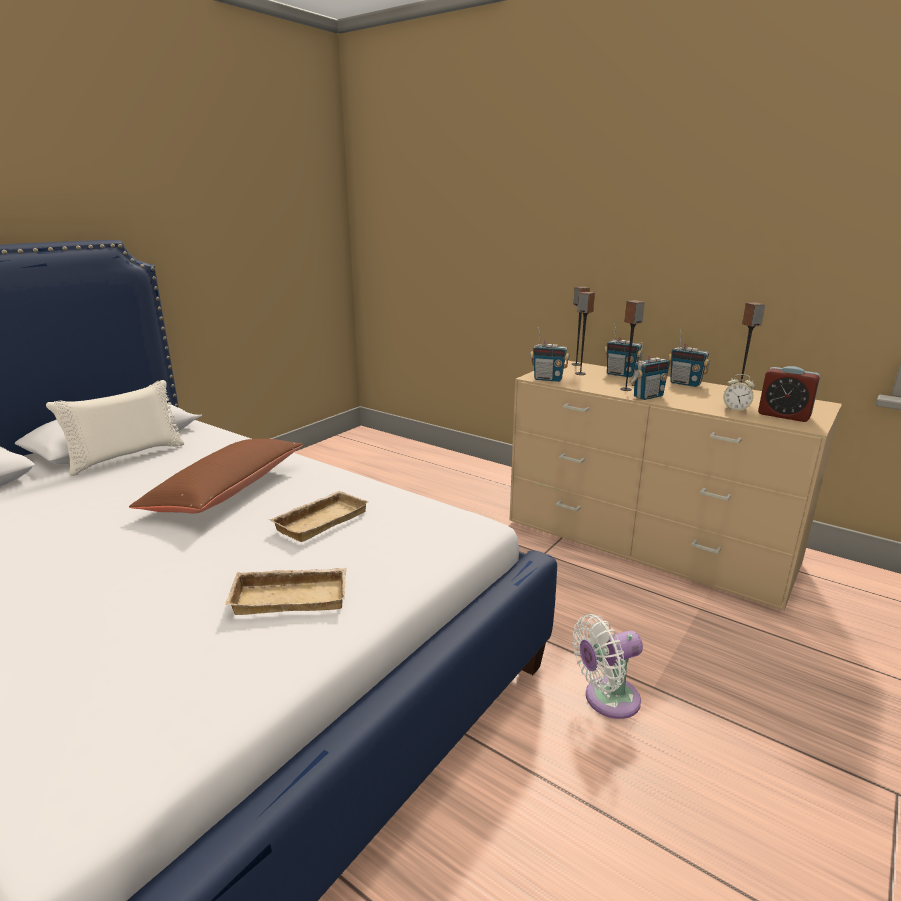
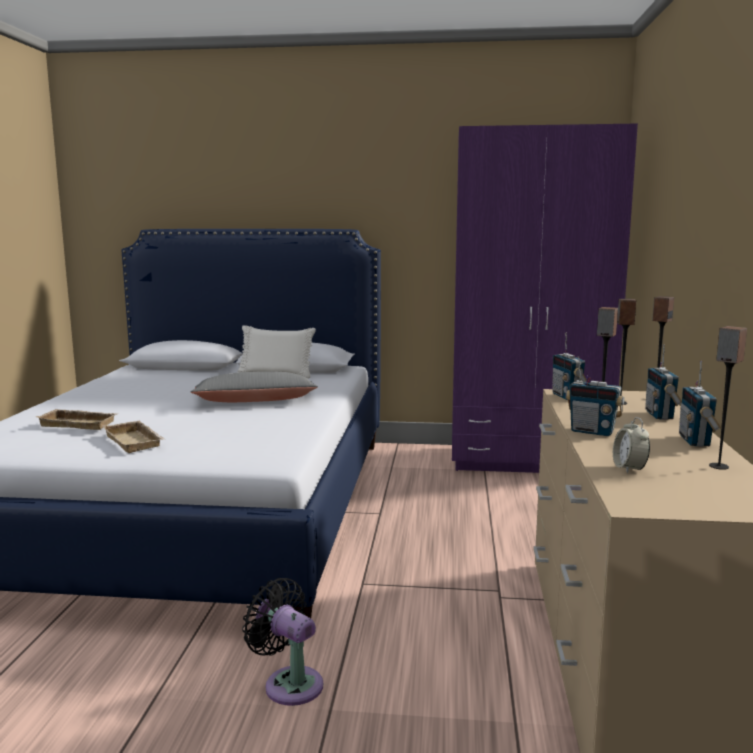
camera: 60 degrees right, 10 degrees down
(226, 491) = (255, 401): brown pillow -> grey pillow
(320, 520) = (238, 426): beige tray -> beige tray (80, 424)
(337, 456) = (528, 461): none -> purple wardrobe
(606, 699) = (289, 683): white fan -> black fan
(783, 415) = (659, 492): alarm clock -> none

